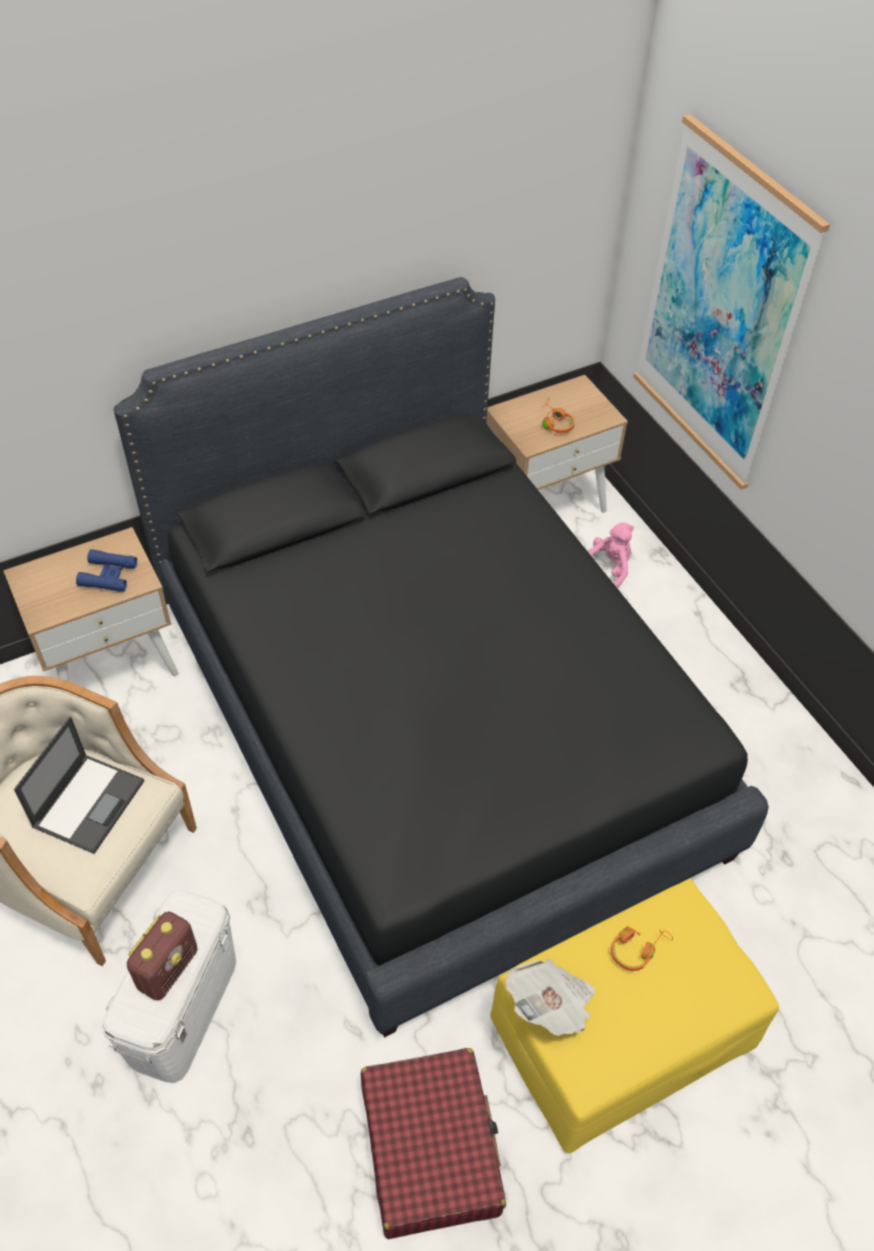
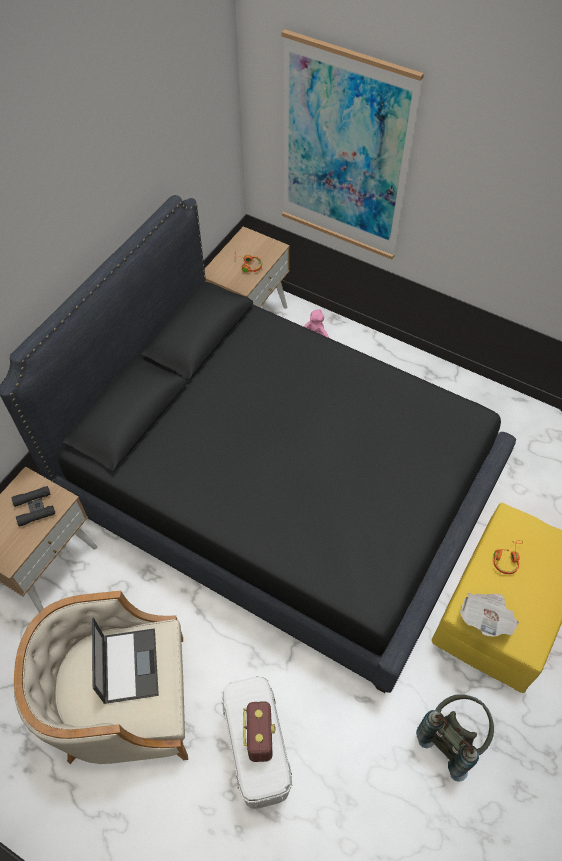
camera: 30 degrees left, 5 degrees up
(108, 575) = (35, 508): blue binoculars -> black binoculars
(430, 1147) = (452, 738): red suitcase -> grey backpack

